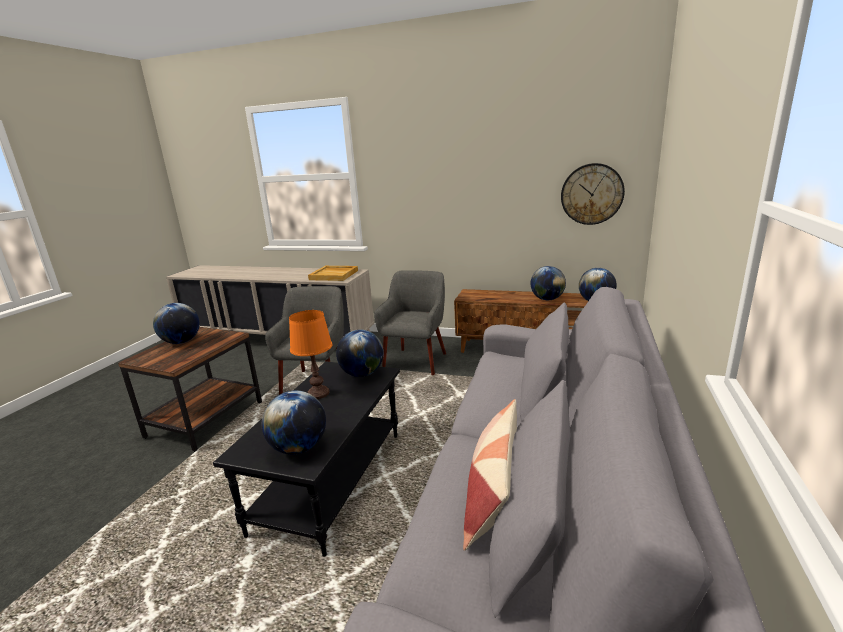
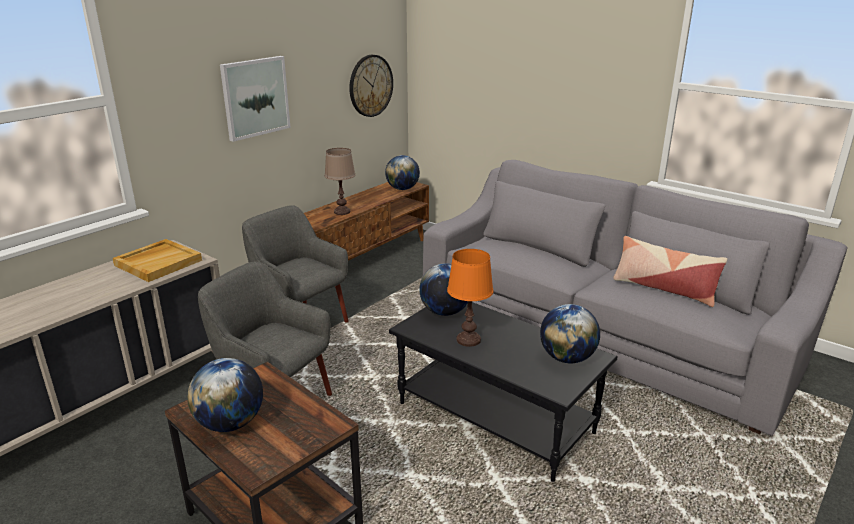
camera: 70 degrees left, 5 degrees up
(456, 188) = (255, 97): none -> picture
(510, 298) = (342, 212): none -> brown table lamp
(547, 299) = (369, 201): globe -> none

